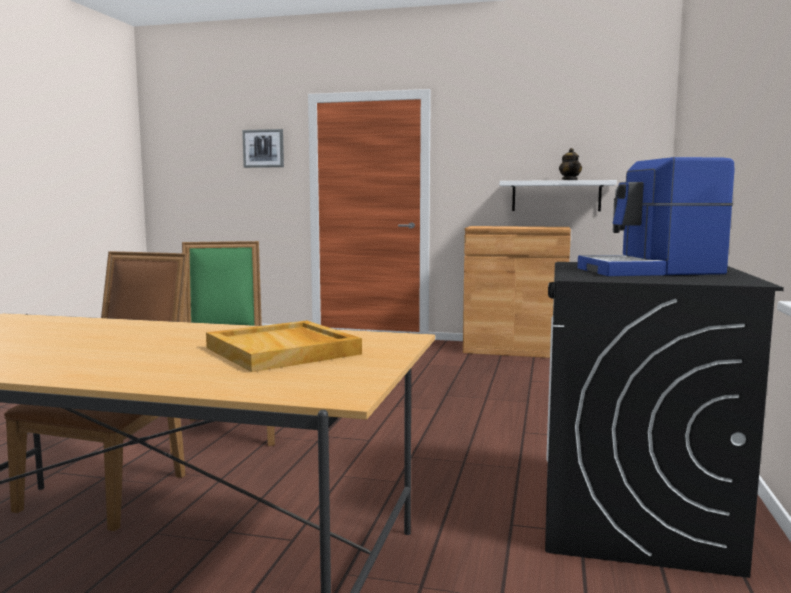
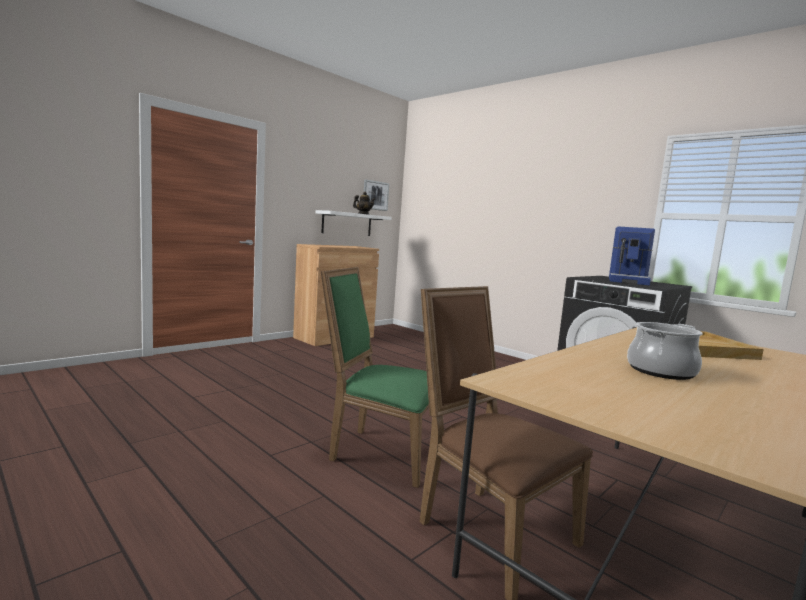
camera: 60 degrees left, 0 degrees up
(95, 341) = (661, 371): none -> cooking pot
(263, 148) = (74, 143): picture -> picture (375, 195)

